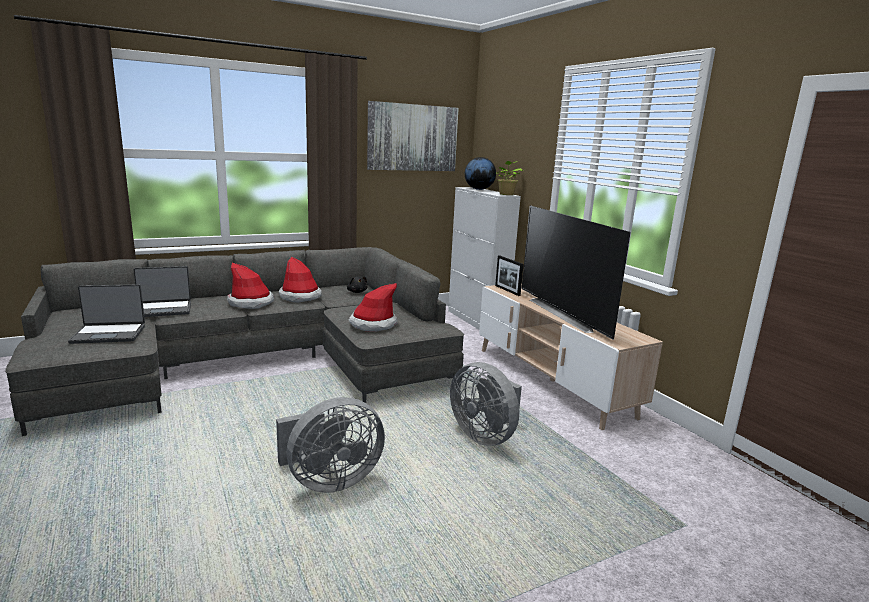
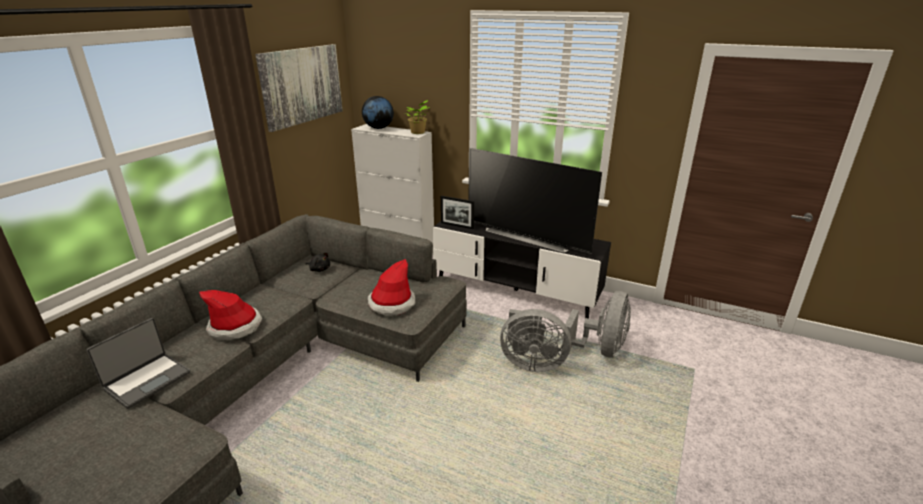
camera: 35 degrees left, 10 degrees up
(109, 334) = (141, 446): laptop -> none
(300, 296) = (274, 297): hat -> none
(329, 481) = (482, 465): grey fan -> grey fan (601, 350)
(551, 380) = (515, 290): beige tv stand -> black tv stand

